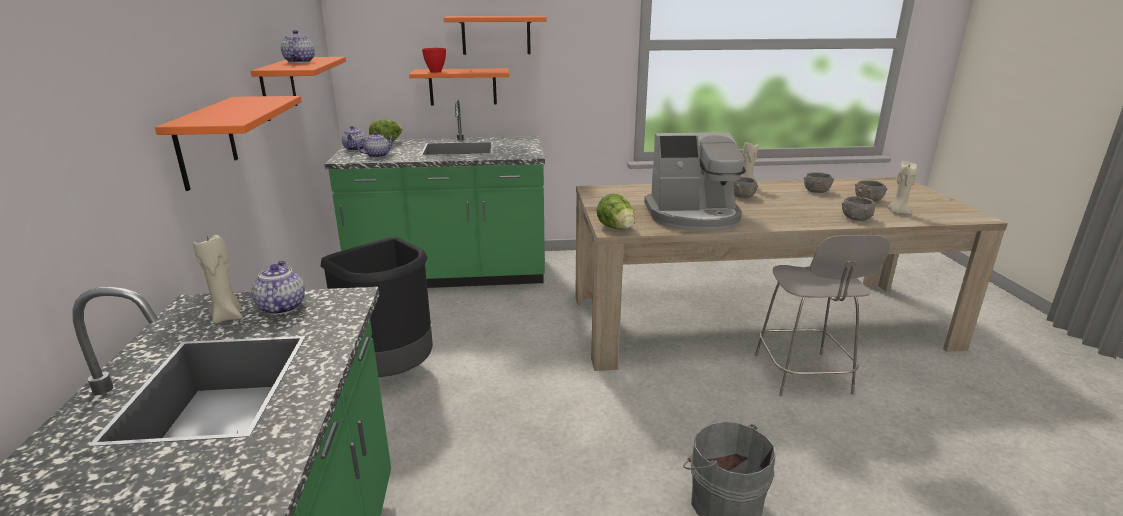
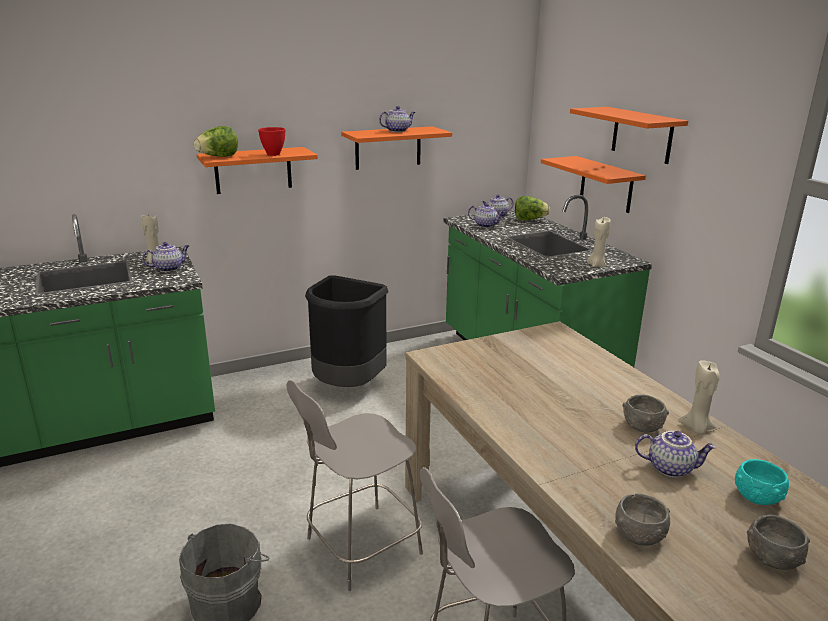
camera: 70 degrees right, 0 degrees up
(436, 71) = (568, 162): red bowl -> red bowl (274, 154)
(617, 229) = (436, 358): lettuce -> lettuce (218, 157)
(668, 409) = (360, 547): none -> grey chair
(693, 216) = (516, 396): coffee machine -> none
(789, 200) = (670, 468): none -> teapot
(816, 191) = (757, 496): grey bowl -> turquoise bowl
(897, 212) = (726, 591): beige candle -> beige candle (596, 265)

